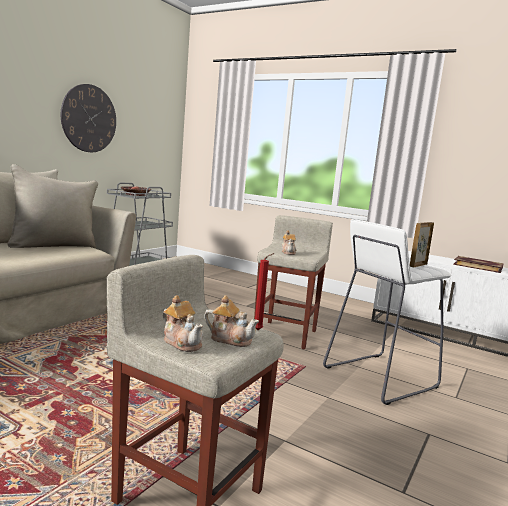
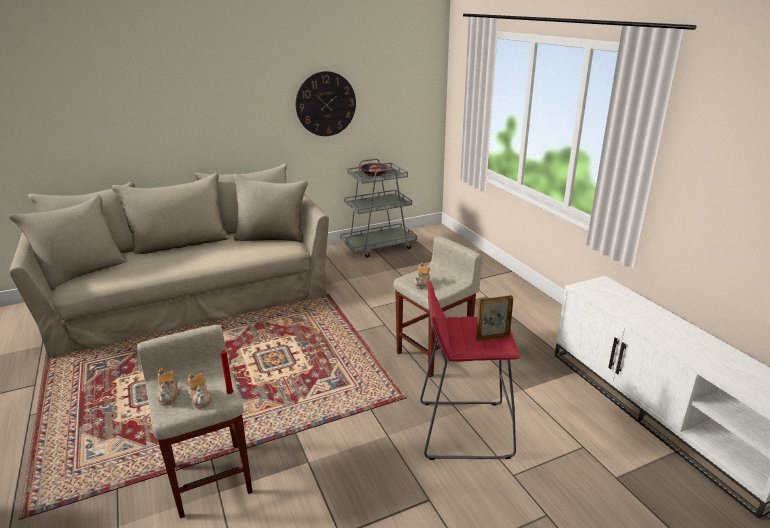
camera: 35 degrees right, 15 degrees up
(379, 377) = (463, 429): white stool -> red stool
(478, 266) = (668, 329): book -> none

